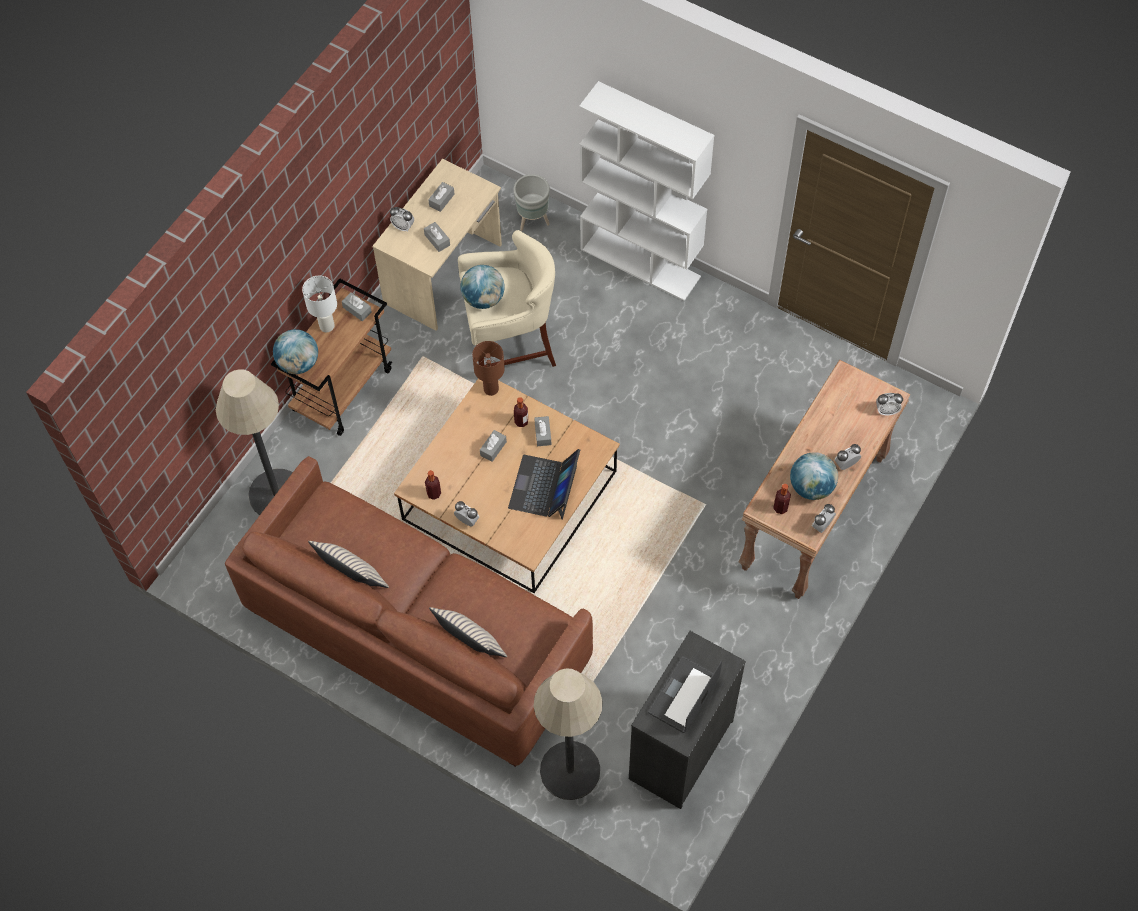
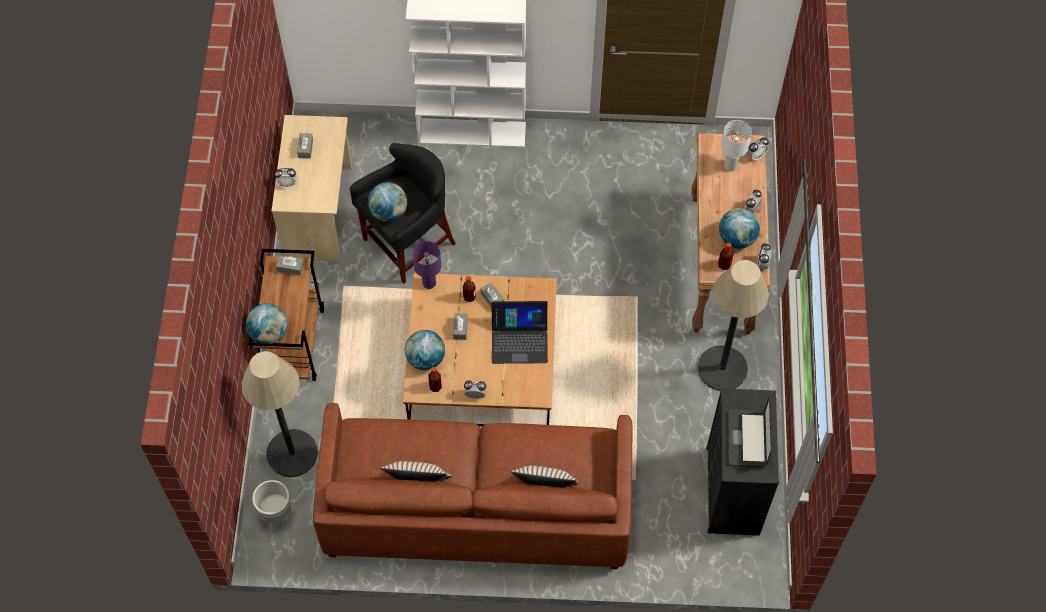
camera: 30 degrees left, 0 degrees up
(326, 326) = (273, 292): white table lamp -> white table lamp (730, 165)
(437, 240) = (322, 182): grey tissue box -> none
(441, 461) = (425, 358): none -> globe
(490, 389) = (428, 283): brown table lamp -> purple table lamp
(510, 345) = (409, 244): beige stool -> black stool
(532, 221) = (365, 137): grey planter -> grey planter (277, 517)
(544, 487) = (519, 339): laptop -> laptop turned 75 degrees counterclockwise
(570, 770) = (660, 550): floor lamp -> floor lamp (722, 368)

